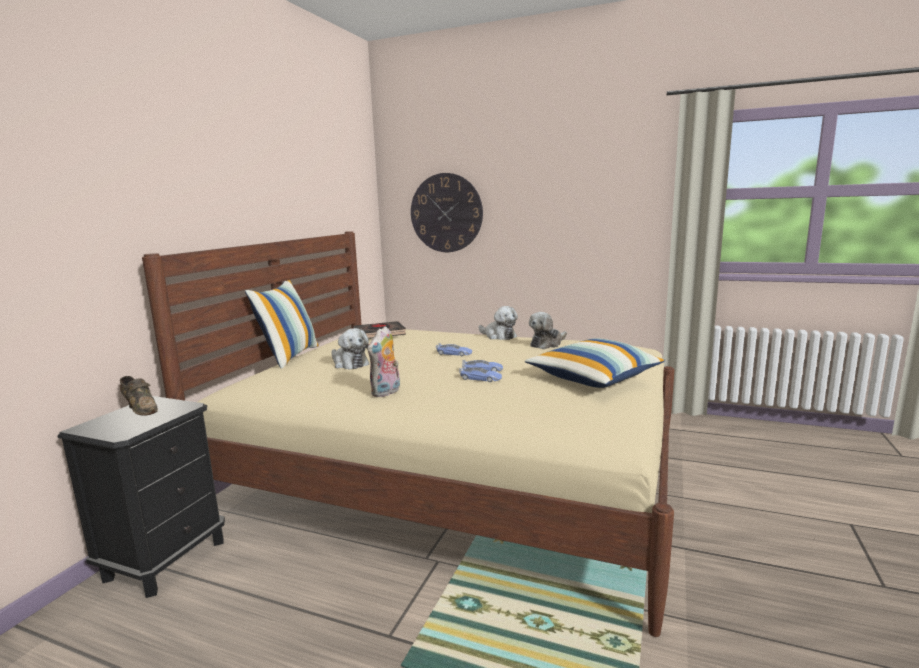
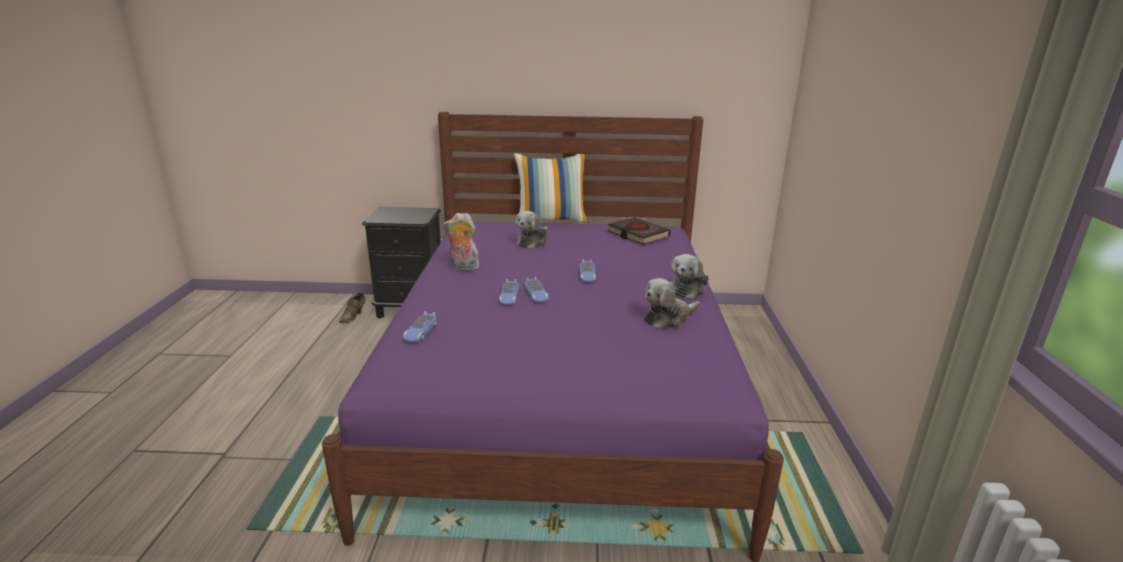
camera: 70 degrees right, 10 degrees up
(140, 409) = (414, 212): brown shoe -> brown shoe (354, 316)
(446, 213) = (826, 115): wall clock -> none
(455, 477) = (560, 392): beige bed -> purple bed
(536, 415) = (420, 332): none -> toy car
(547, 344) = (668, 318): plush toy -> plush toy turned 60 degrees counterclockwise
(593, 378) = (541, 355): pillow -> none

